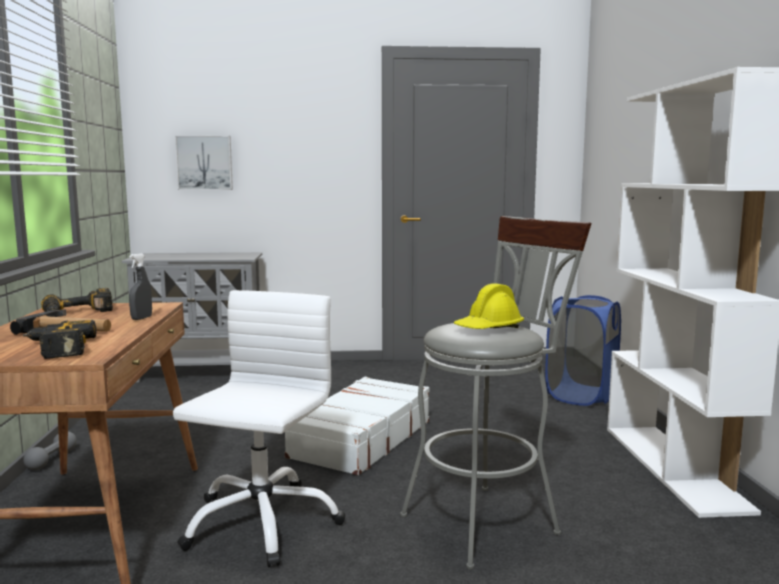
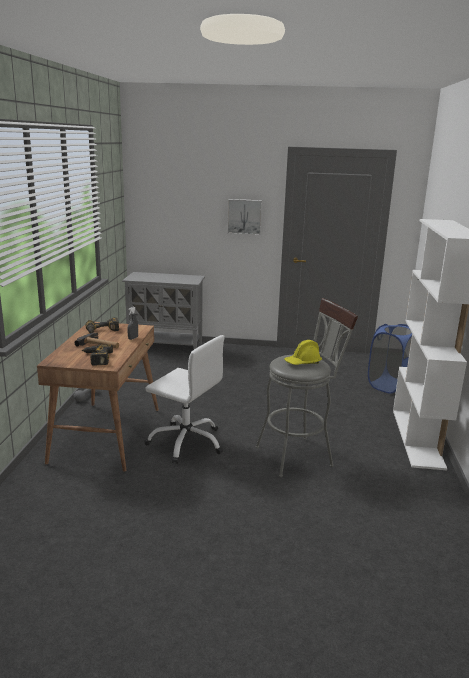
camera: 10 degrees right, 10 degrees up
(204, 163) = (172, 218): picture -> picture (244, 216)
(261, 522) = (186, 442): white office chair -> white office chair turned 90 degrees clockwise
(360, 439) = (247, 401): white suitcase -> none

